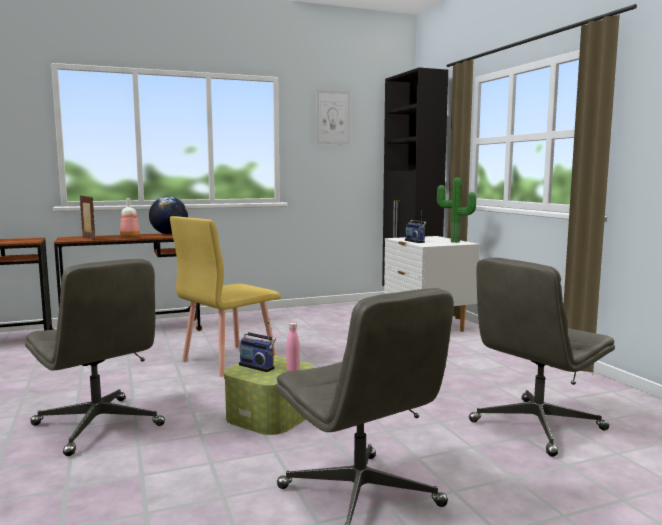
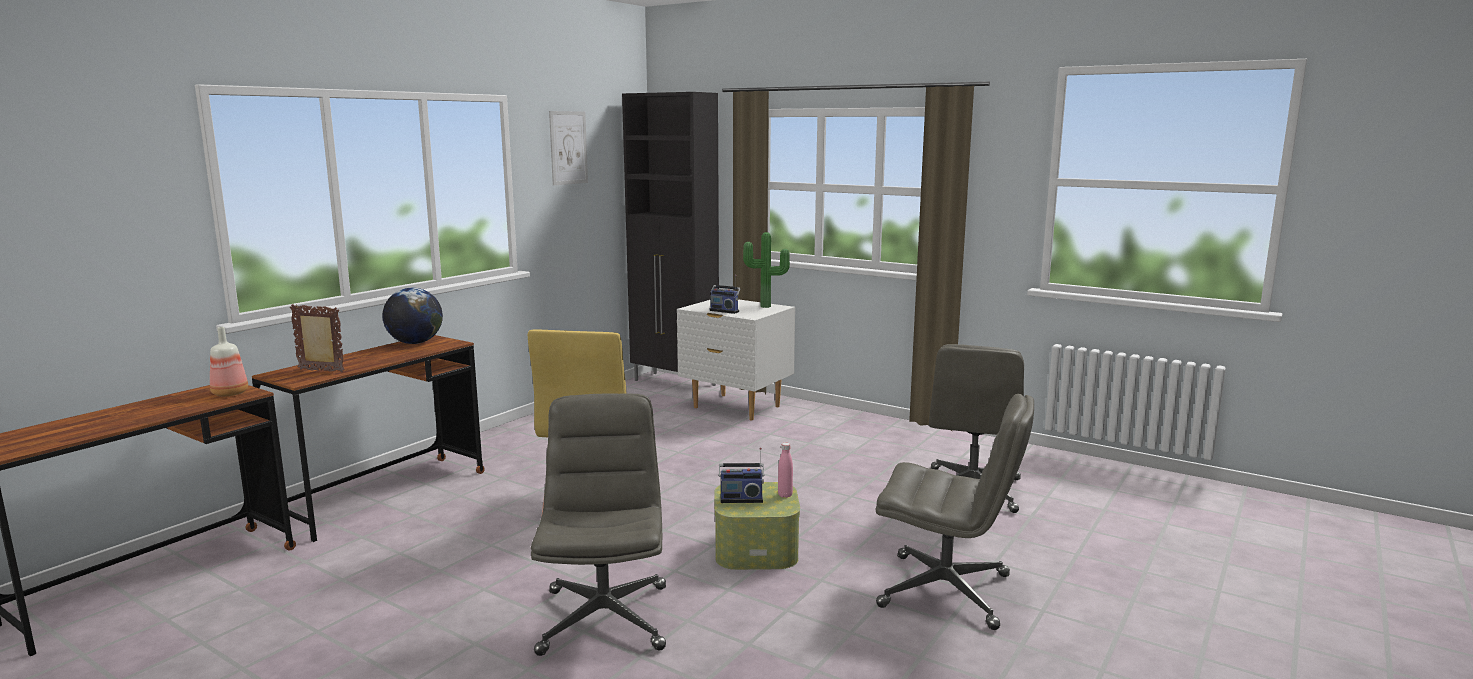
camera: 35 degrees left, 5 degrees up
(99, 425) = (604, 618): grey office chair -> grey office chair turned 105 degrees counterclockwise
(129, 237) = (379, 358): bottle -> bottle (229, 393)

